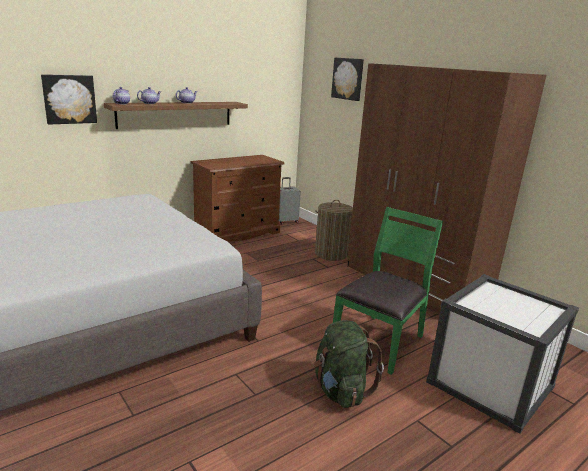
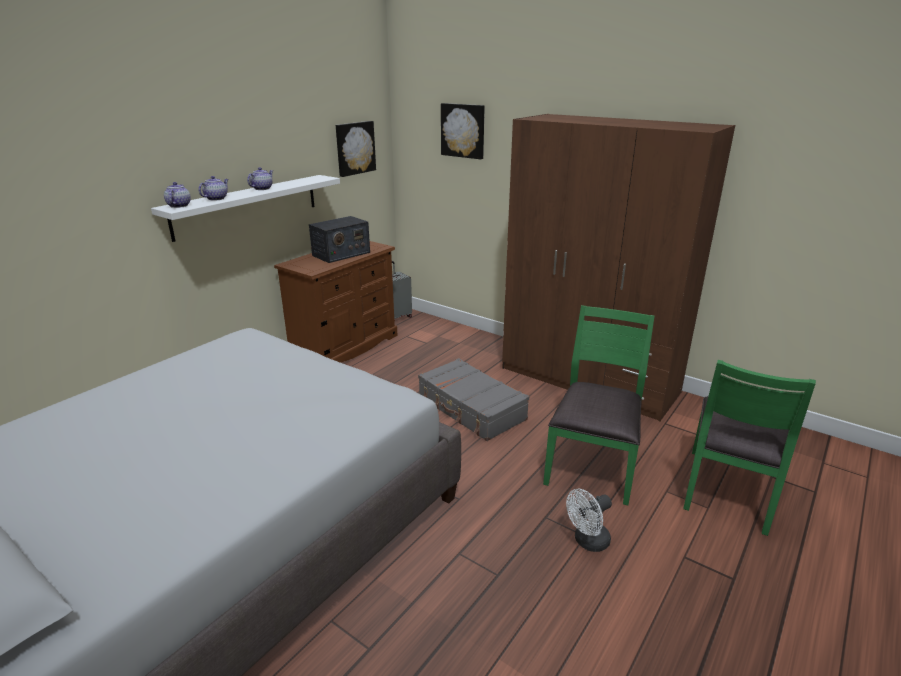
camera: 15 degrees left, 5 degrees up
(69, 99) = (102, 211): picture -> picture (354, 148)
(176, 114) = (247, 206): brown shelf -> white shelf
(241, 161) = (341, 254): none -> radio
(305, 287) = (471, 409): none -> grey suitcase
(331, 254) = (475, 355): laundry basket -> none
(340, 391) = (587, 542): green backpack -> white fan
(489, 385) = (729, 490): white storage box -> green chair

